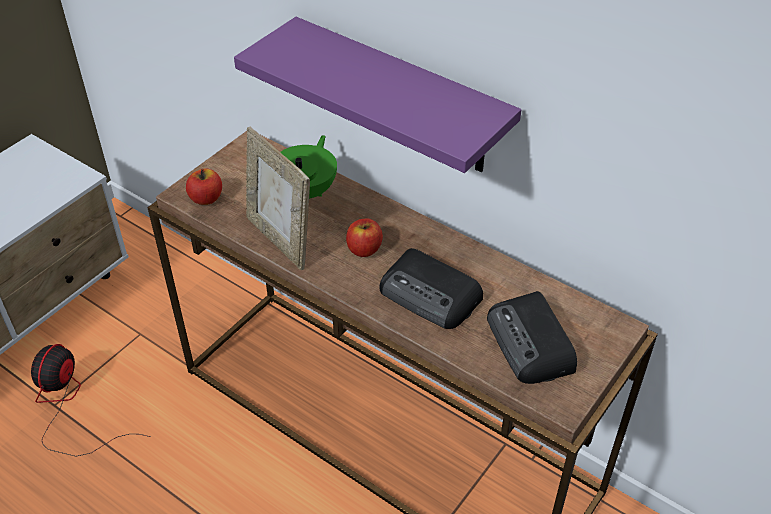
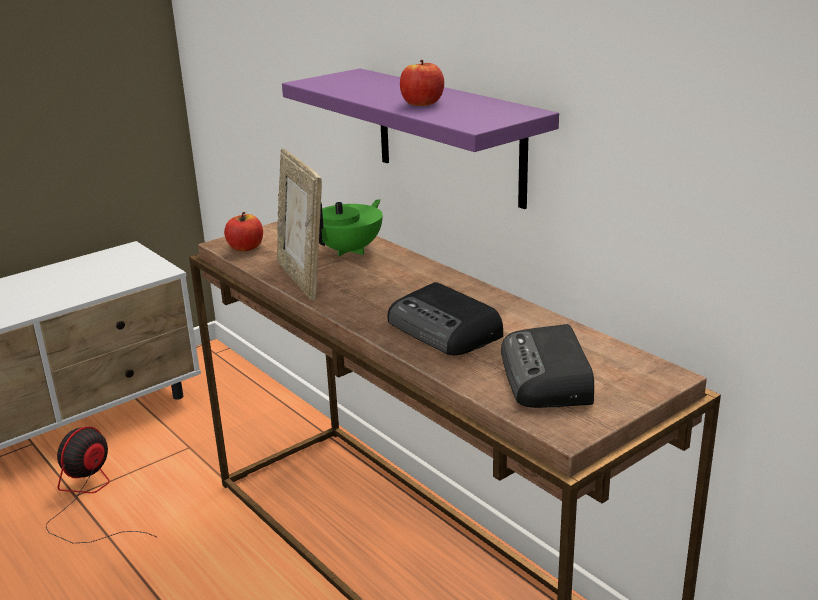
camera: 15 degrees right, 20 degrees down
(364, 249) = (388, 292): apple -> apple (422, 103)

